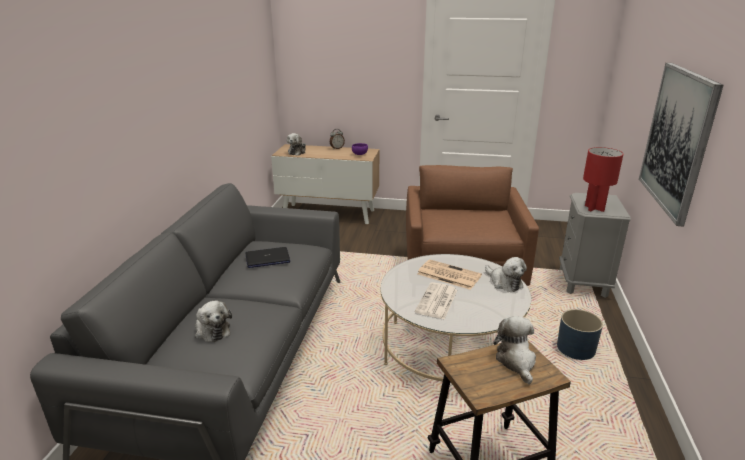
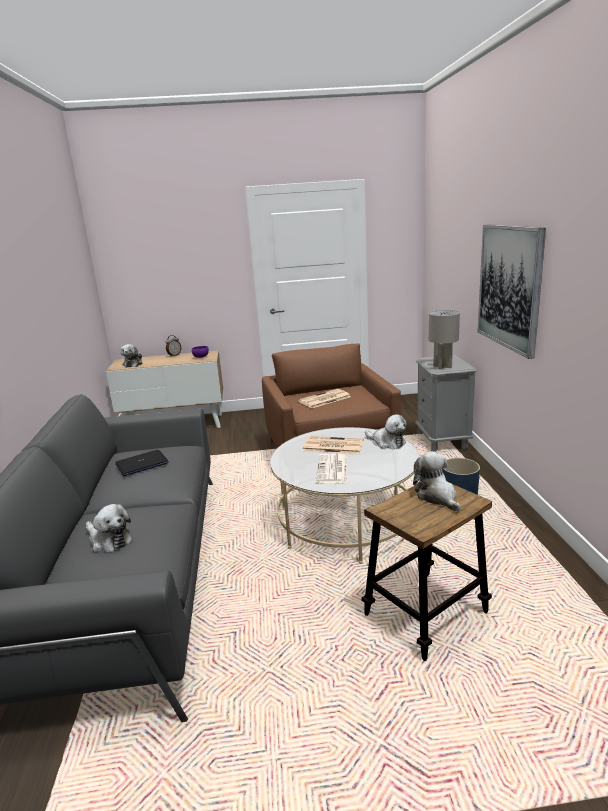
camera: 15 degrees left, 5 degrees down
(460, 221) = (324, 399): none -> newspaper
(594, 208) = (443, 366): red table lamp -> grey table lamp

